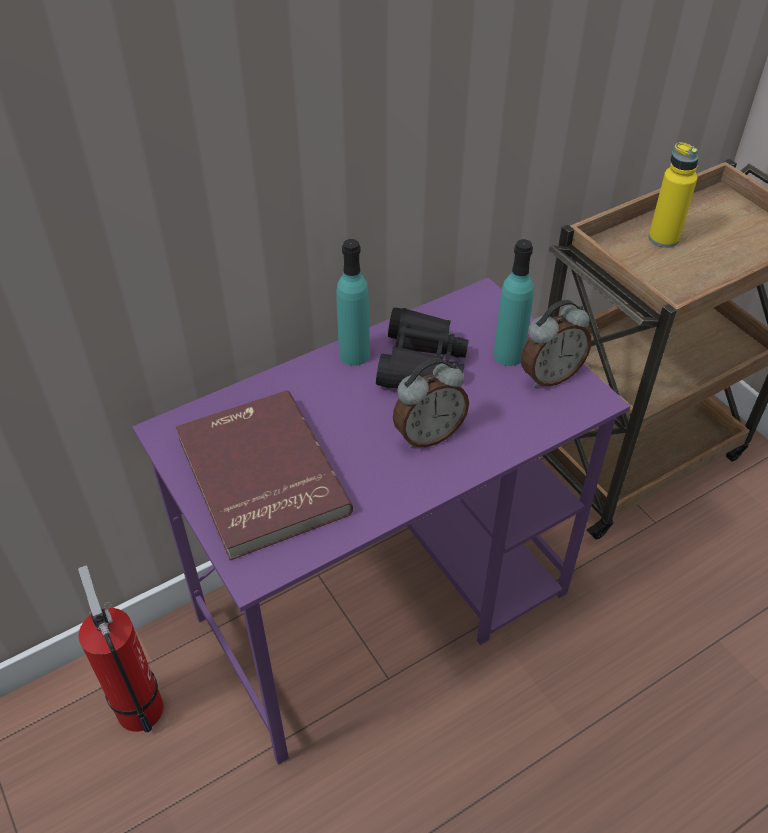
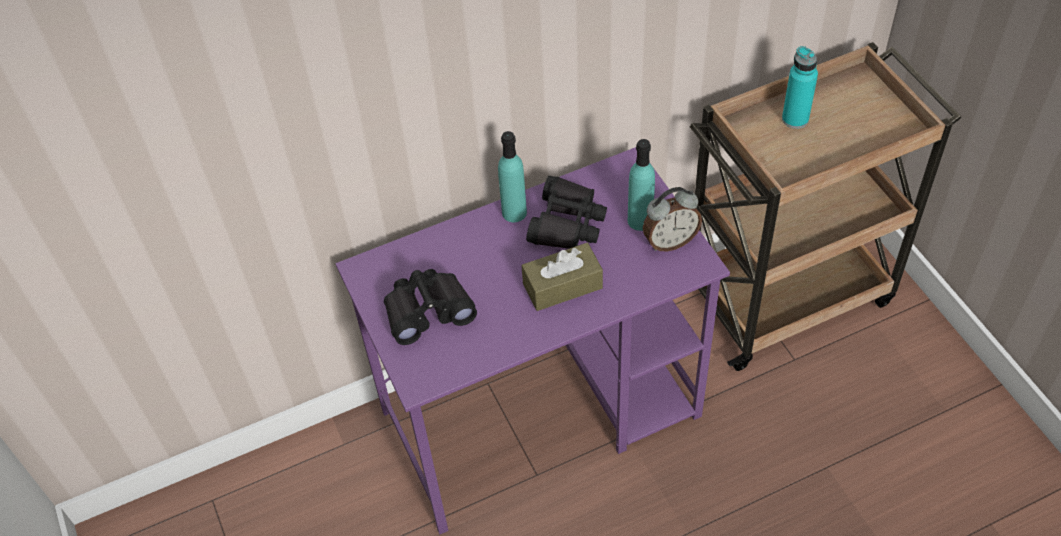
camera: 10 degrees right, 5 degrees up
(138, 704) = (331, 477): fire extinguisher -> none
(259, 477) = (428, 311): red book -> black binoculars
(428, 434) = (562, 286): alarm clock -> brown tissue box
(663, 238) = (795, 119): yellow bottle -> turquoise bottle

